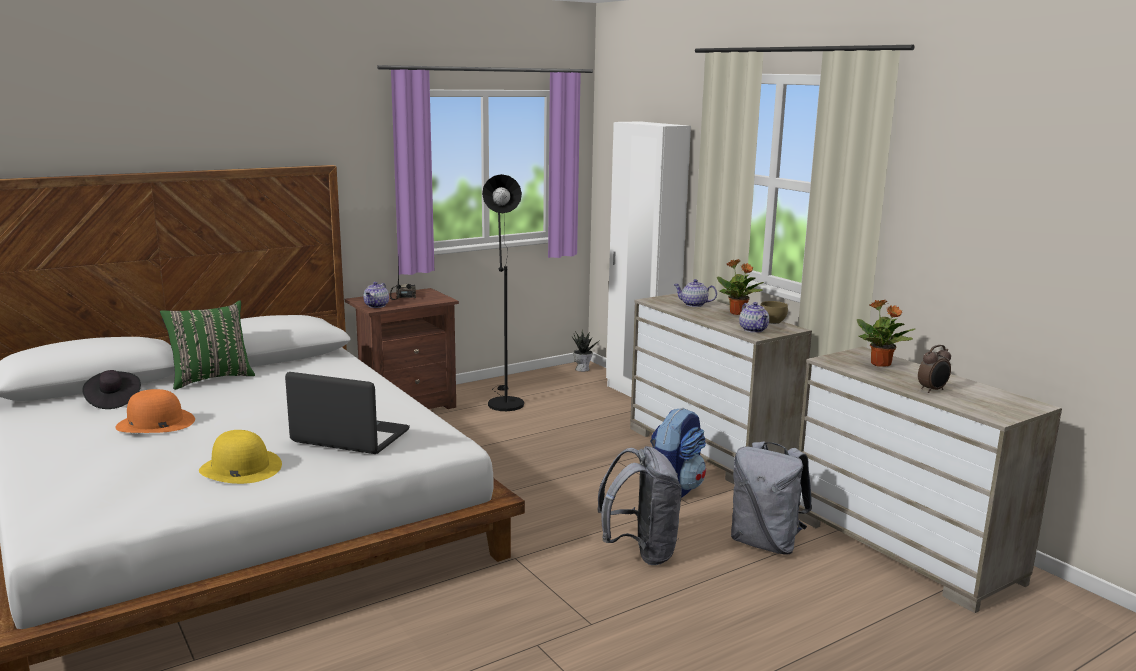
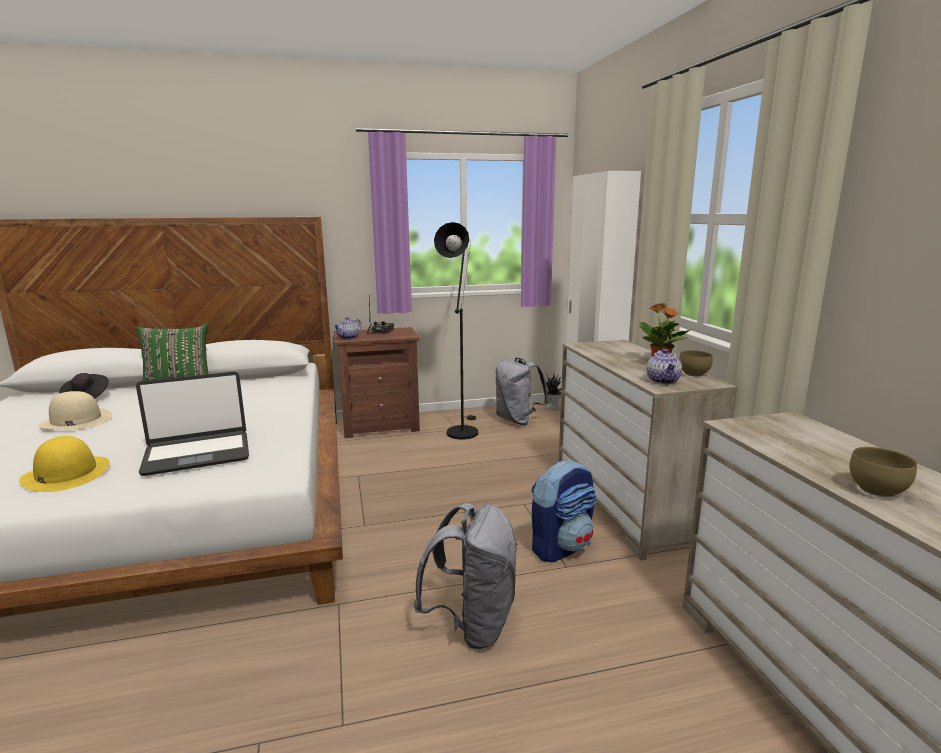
camera: 20 degrees right, 0 degrees up
(155, 423) = (76, 421): orange hat -> beige hat
(350, 437) = (197, 454): laptop -> laptop turned 120 degrees clockwise
(693, 304) = (619, 351): teapot -> none
(766, 543) = (629, 644): grey backpack -> grey backpack (518, 420)
(881, 364) = (808, 439): potted plant -> none
(932, 390) = (877, 489): alarm clock -> brown bowl

